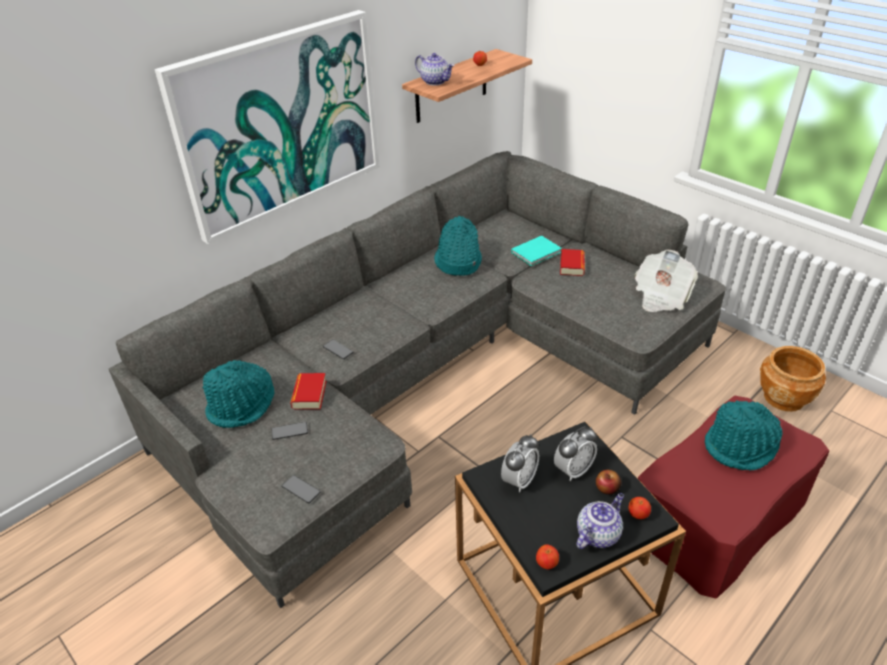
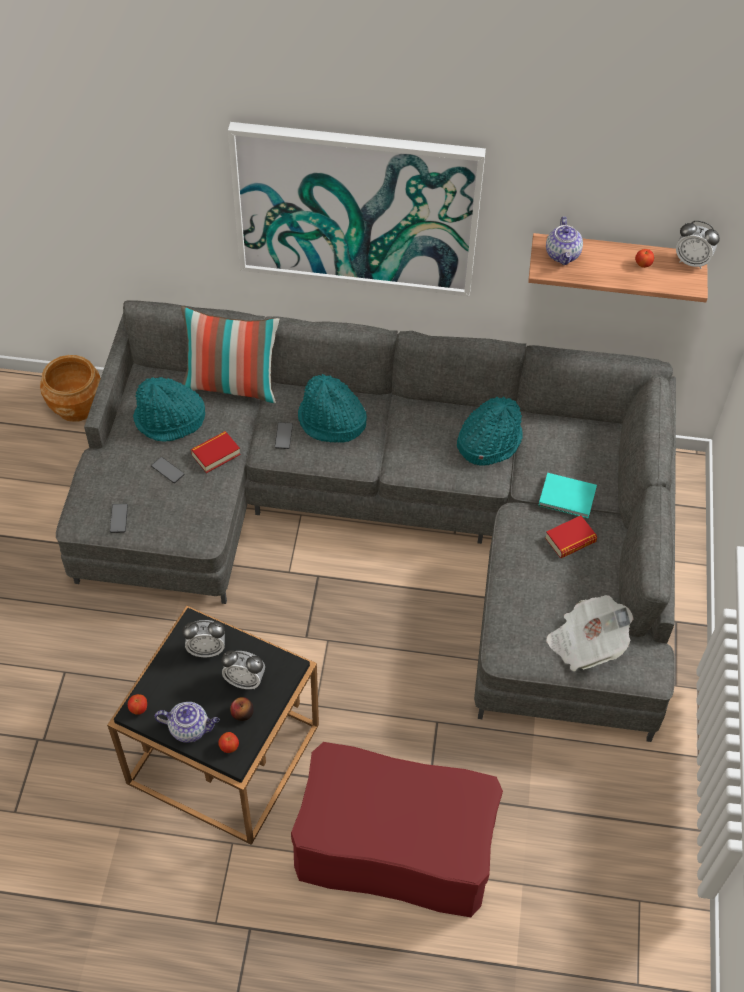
camera: 50 degrees right, 15 degrees up
(255, 354) = (232, 385): none -> pillow
(497, 53) = (692, 261): none -> alarm clock
(740, 447) = (421, 808): turquoise hat -> turquoise hat (331, 422)
(783, 397) = (621, 847): brown planter -> brown planter (76, 406)

